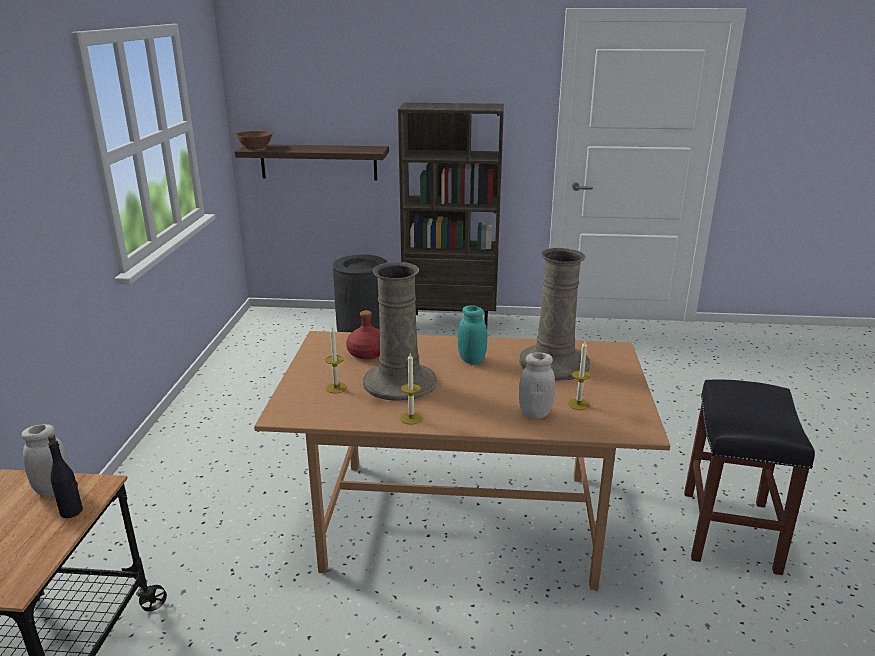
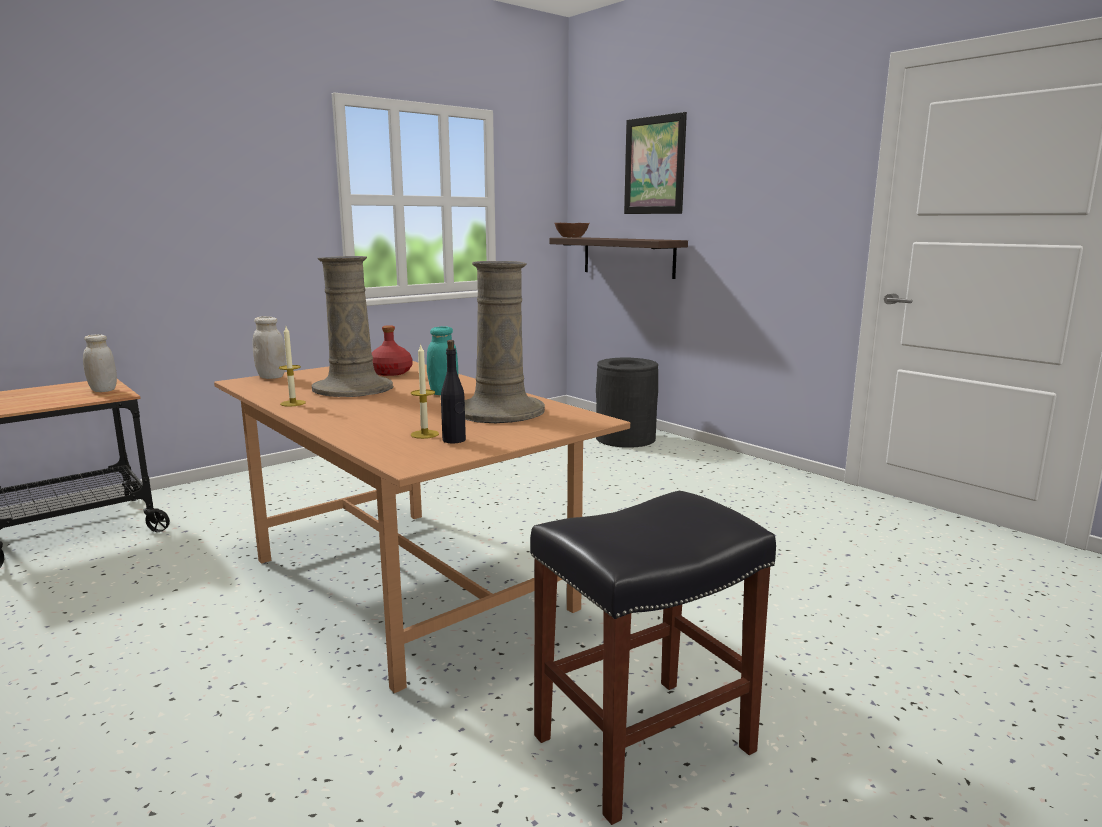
camera: 45 degrees right, 10 degrees down
(72, 511) = (80, 399): black bottle -> black bottle (454, 440)
(336, 388) = (310, 380): candle -> none
(343, 77) = (654, 165): none -> picture
(451, 322) = (719, 457): brown bookcase -> none
(535, 413) = (373, 427): white jar -> white jar (271, 377)

